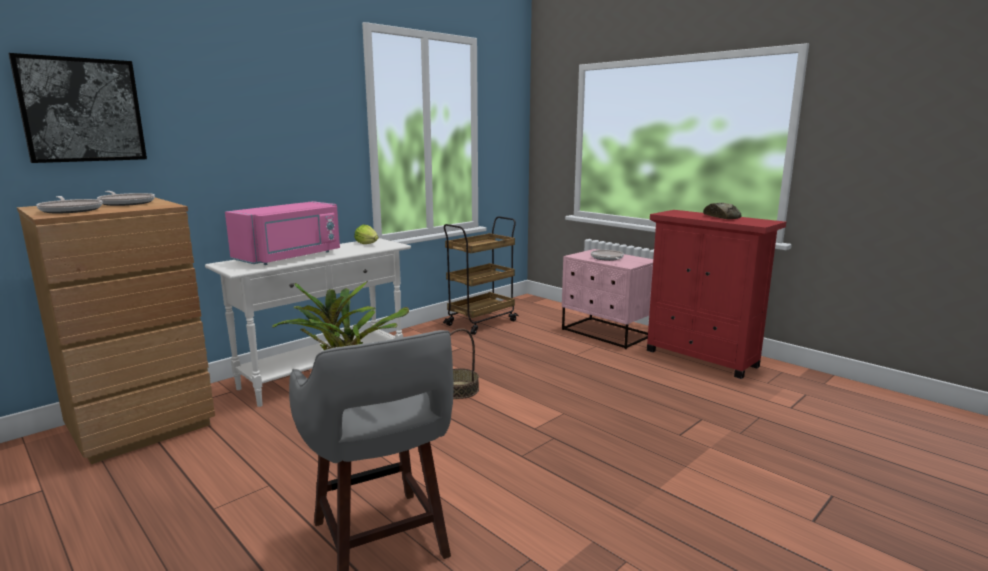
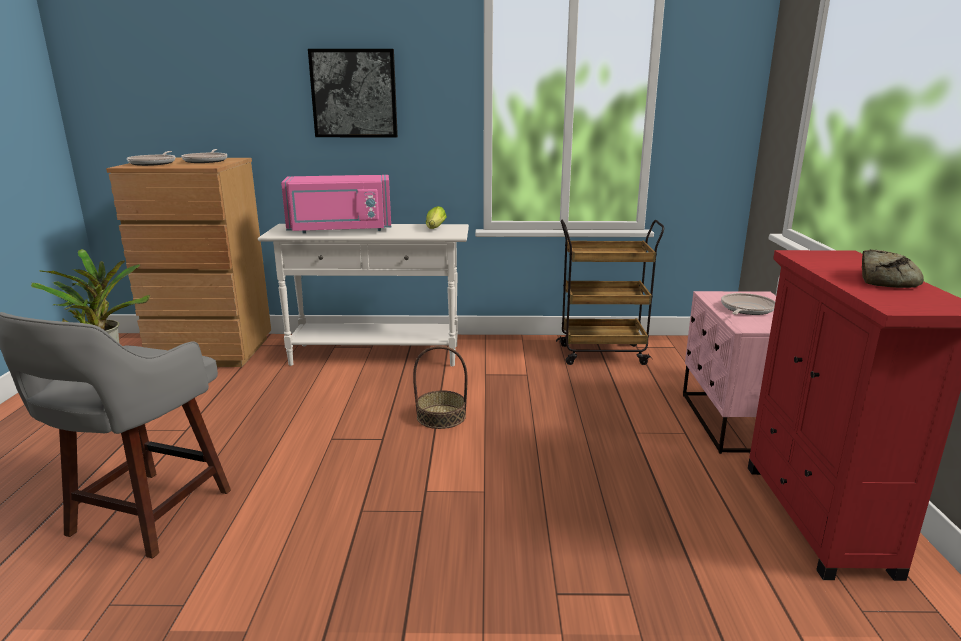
camera: 45 degrees right, 5 degrees up
(82, 110) = (202, 79): picture -> picture (354, 93)

